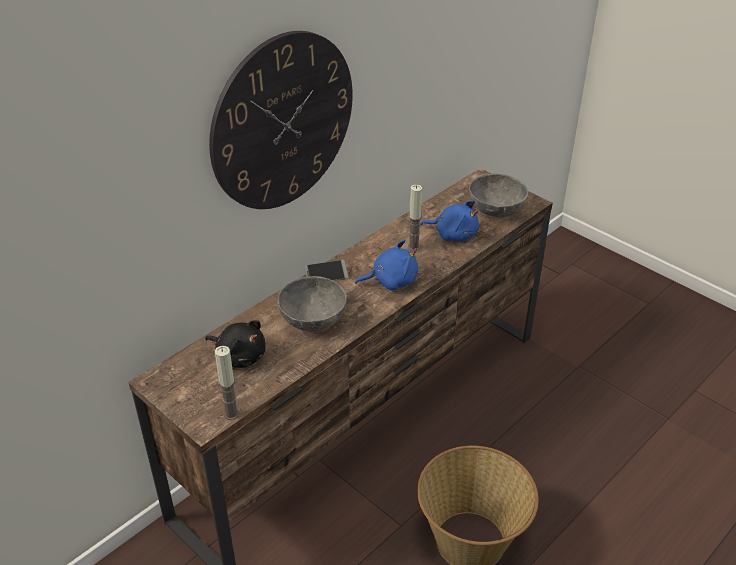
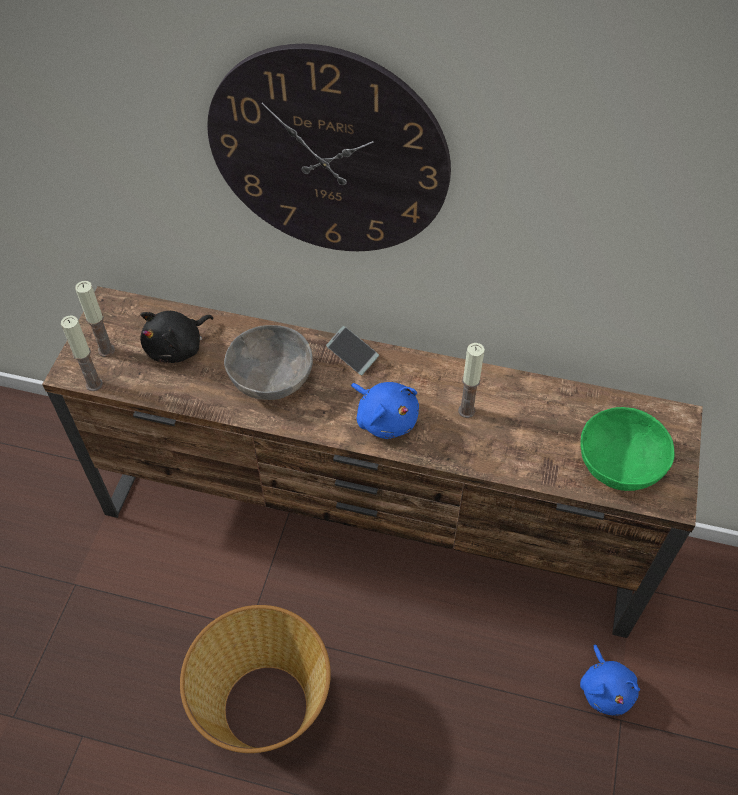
camera: 60 degrees right, 15 degrees up
(203, 396) = (106, 350): none -> candle
(239, 356) = (177, 347): black plush toy -> black plush toy turned 45 degrees clockwise
(453, 234) = (524, 440): blue plush toy -> blue plush toy (606, 689)
(496, 209) = (618, 464): grey bowl -> green bowl

